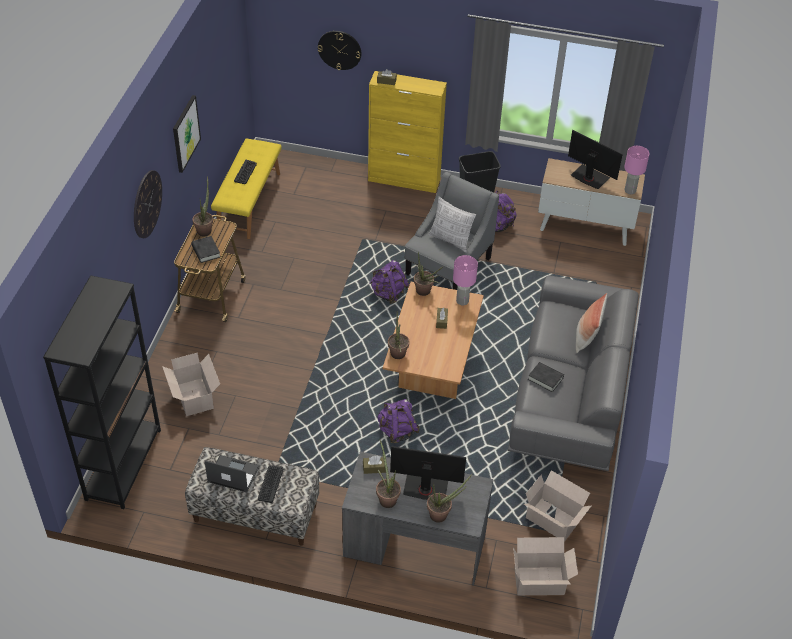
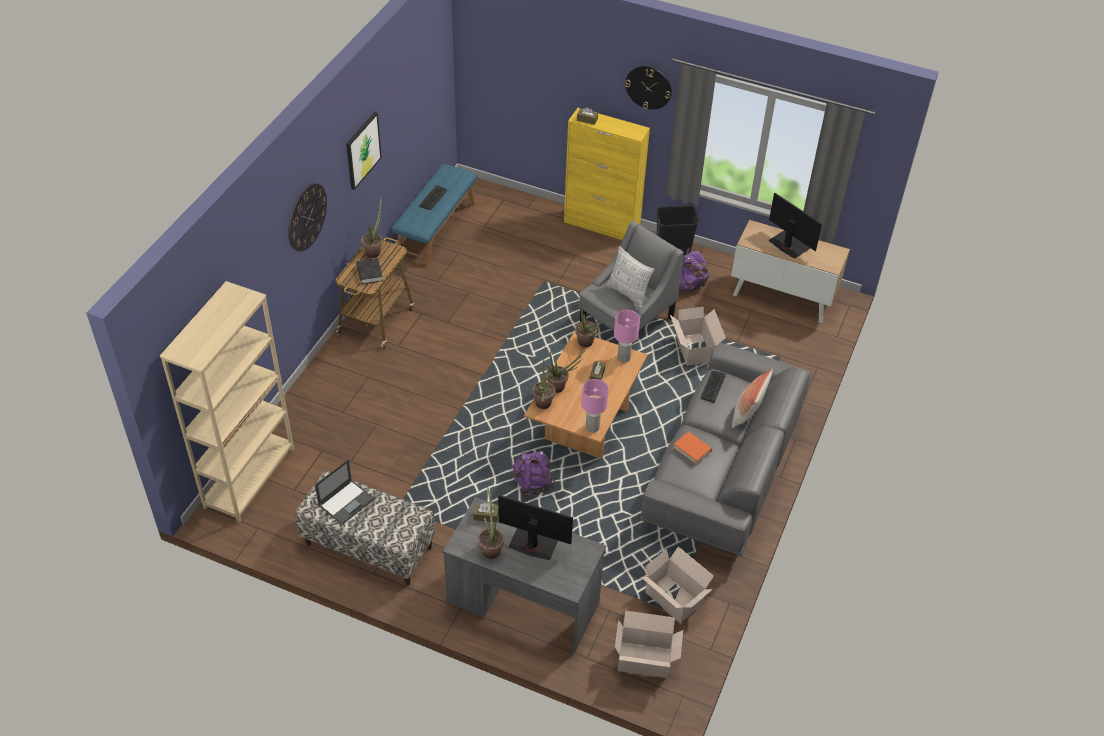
camera: 10 degrees right, 0 degrees up
(123, 464) = (249, 477): black bookcase -> beige bookcase
(194, 398) = (335, 421): cardboard box -> cardboard box (694, 350)
(232, 474) = (346, 502): laptop -> laptop turned 105 degrees clockwise
(248, 202) = (436, 229): yellow bench -> blue bench
(270, 484) = (381, 517): keyboard -> keyboard (713, 386)
(339, 50) = (543, 82): wall clock -> wall clock (648, 87)
(388, 294) = (557, 341): purple backpack -> none
(442, 514) = (544, 574): potted plant -> potted plant (560, 387)
(545, 379) = (692, 450): black book -> orange book
(630, 191) = (829, 264): pink table lamp -> pink table lamp (592, 428)

